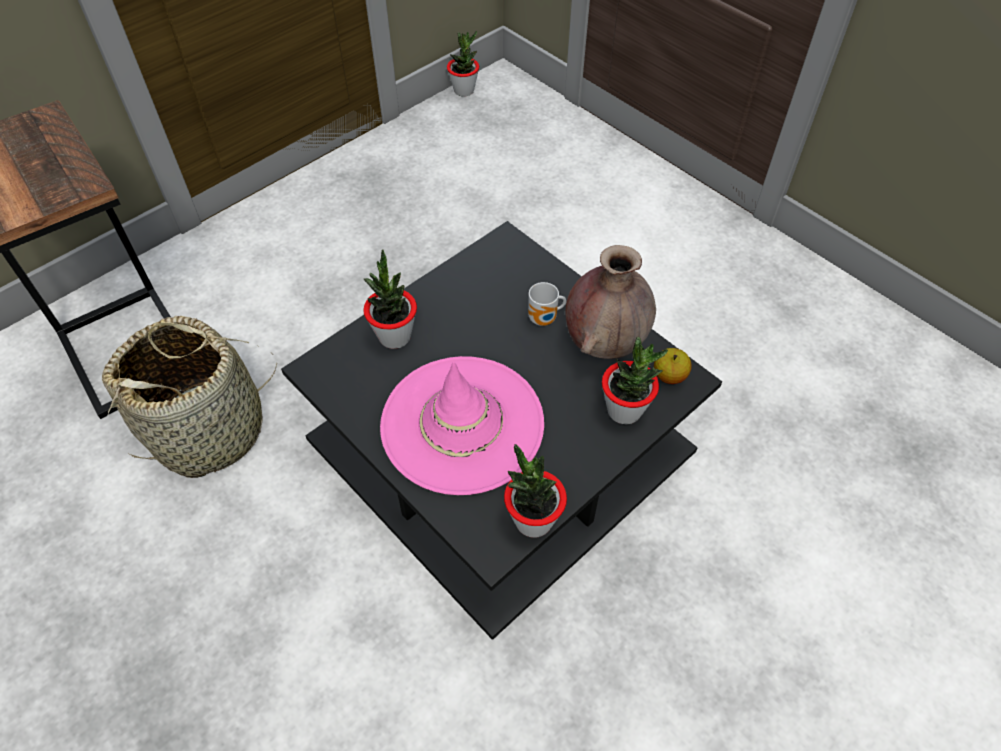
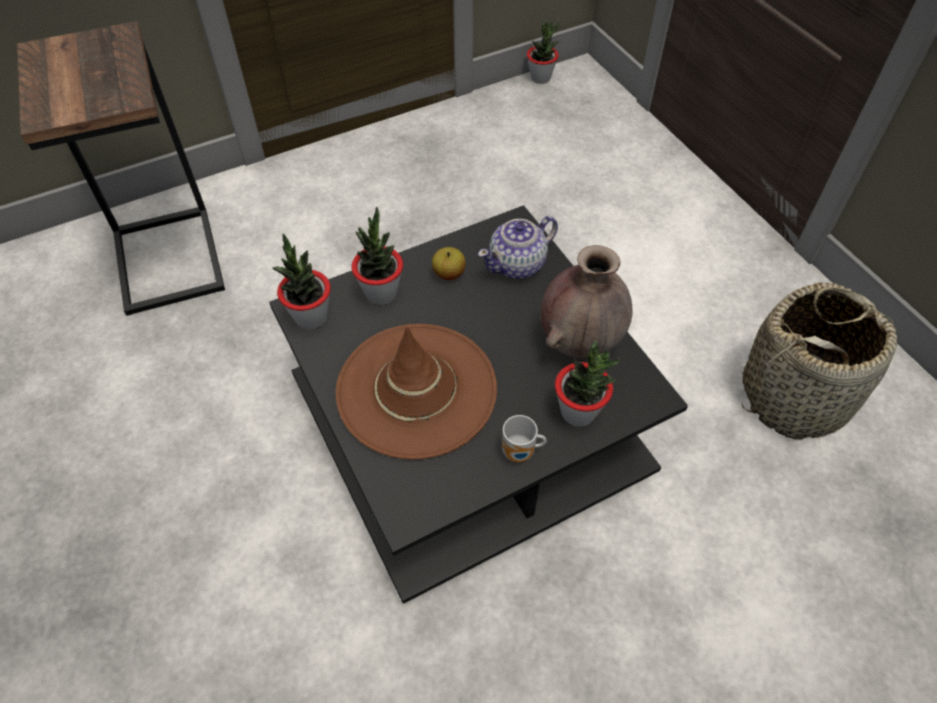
camera: 15 degrees right, 0 degrees up
(210, 430) = (215, 347): basket -> basket (795, 395)
(462, 424) = (416, 390): pink hat -> brown hat
(521, 280) = (518, 264): none -> teapot
(533, 520) = (453, 498): potted plant -> potted plant (311, 317)
(544, 320) = (528, 307): mug -> mug (520, 453)
(669, 376) = (635, 388): apple -> apple (449, 274)

